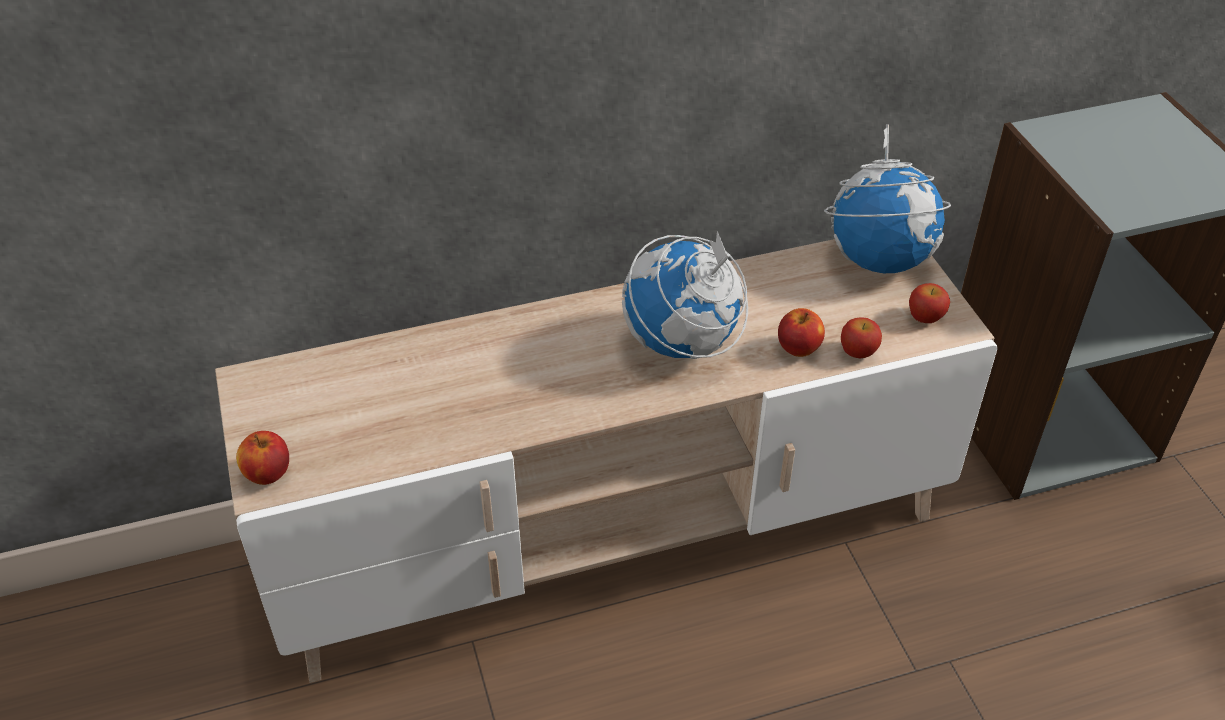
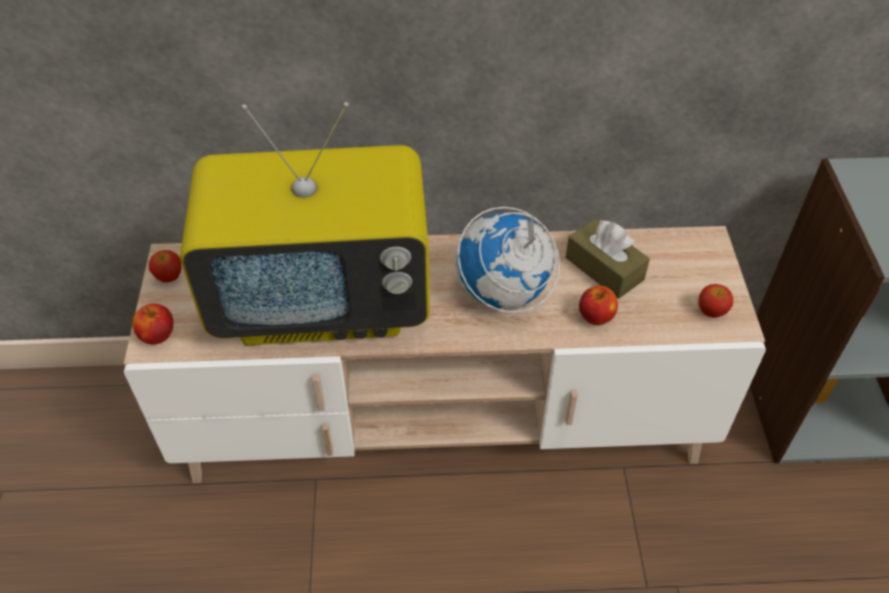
camera: 15 degrees right, 5 degrees up
(468, 394) = (325, 302): none -> television
(789, 294) = (604, 269): none -> brown tissue box
(858, 352) = (644, 330): apple -> apple (169, 276)
(880, 259) = (691, 252): globe -> none

